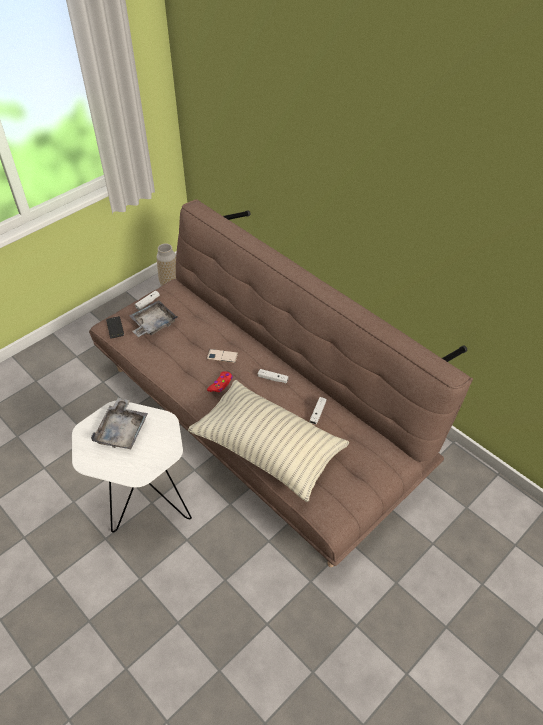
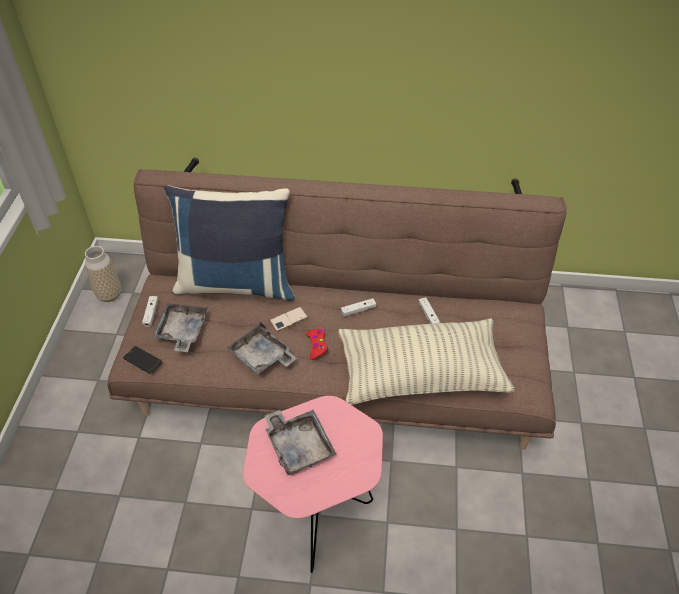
camera: 40 degrees left, 0 degrees up
(145, 507) = (317, 524): white side table -> pink side table
(181, 369) = (262, 357): none -> grey tray
(217, 313) = (236, 283): none -> blue pillow

